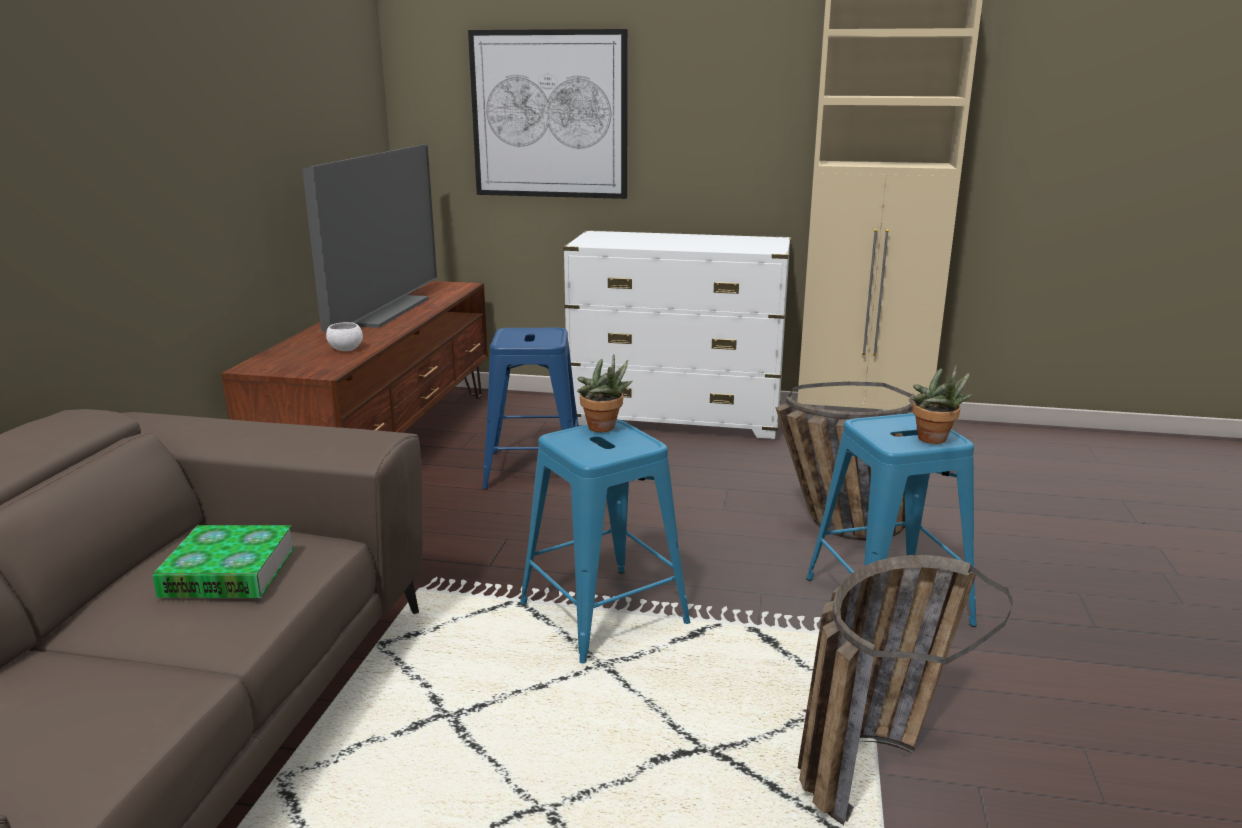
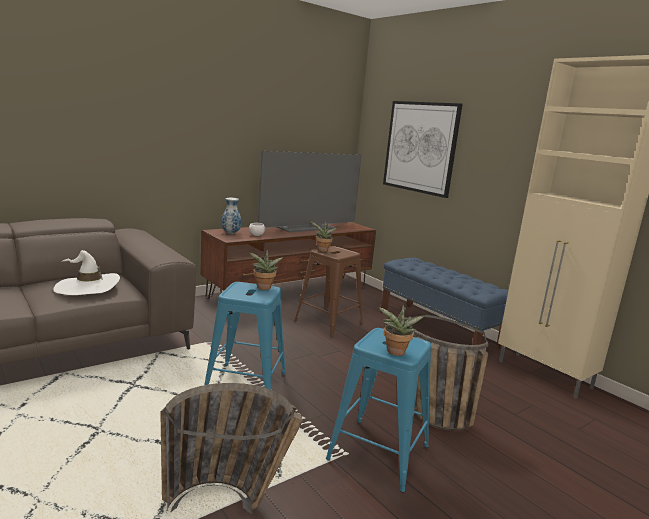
camera: 40 degrees right, 5 degrees down
(229, 572) = (87, 287): book -> white hat
(292, 361) = (230, 233): none -> vase
(510, 341) = (322, 250): none -> potted plant
(533, 469) = (328, 322): blue stool -> brown stool
(676, 417) = (438, 329): white dresser -> blue bench

